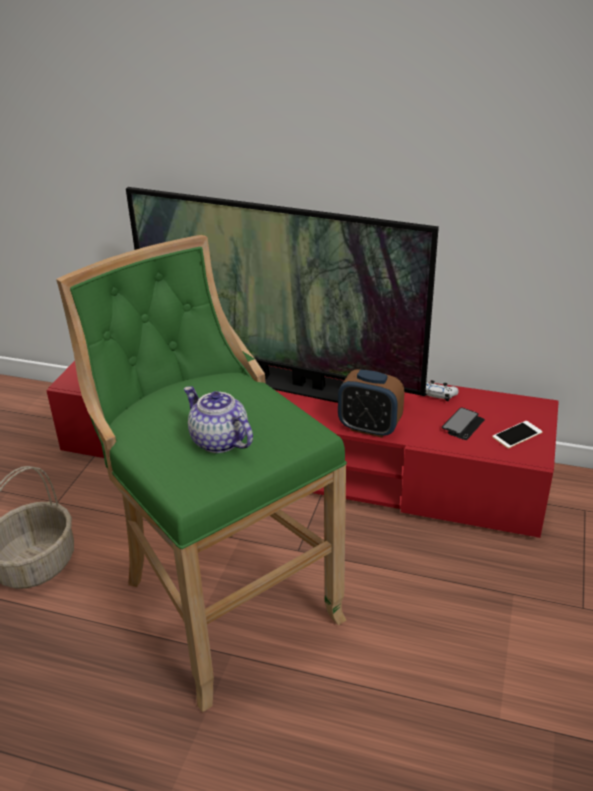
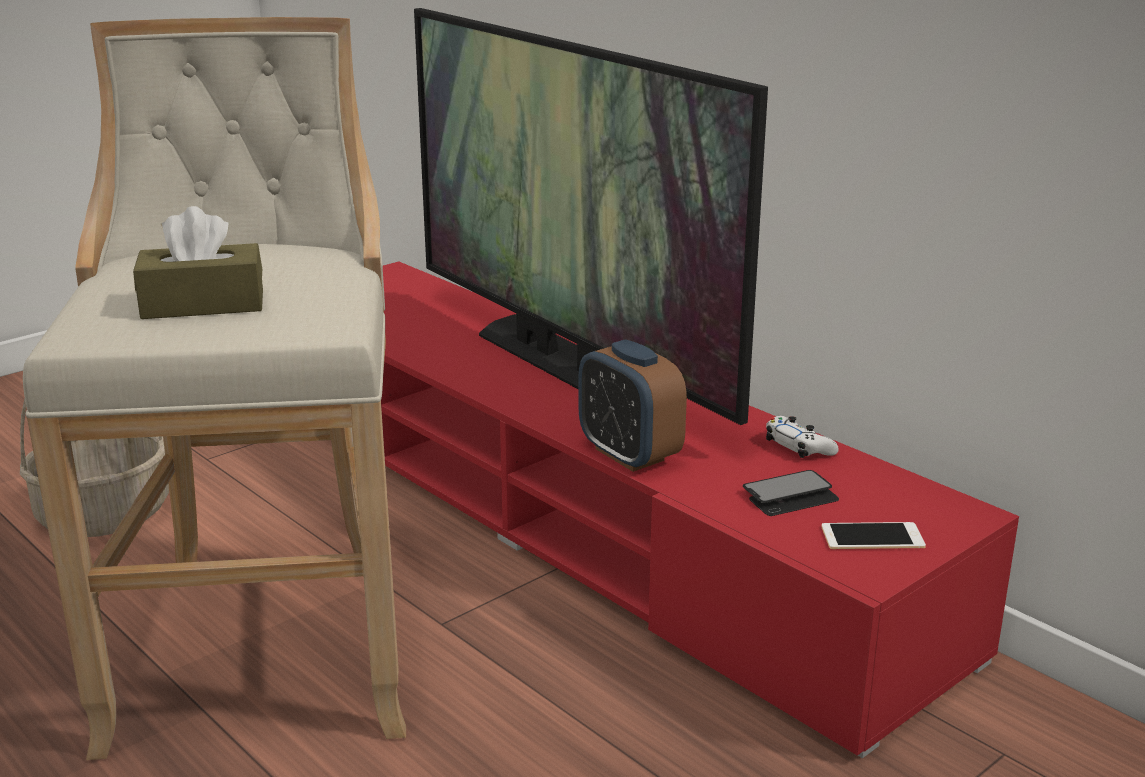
camera: 30 degrees right, 10 degrees down
(218, 441) = (203, 304): teapot -> brown tissue box
(222, 601) = (267, 643): green stool -> beige stool

